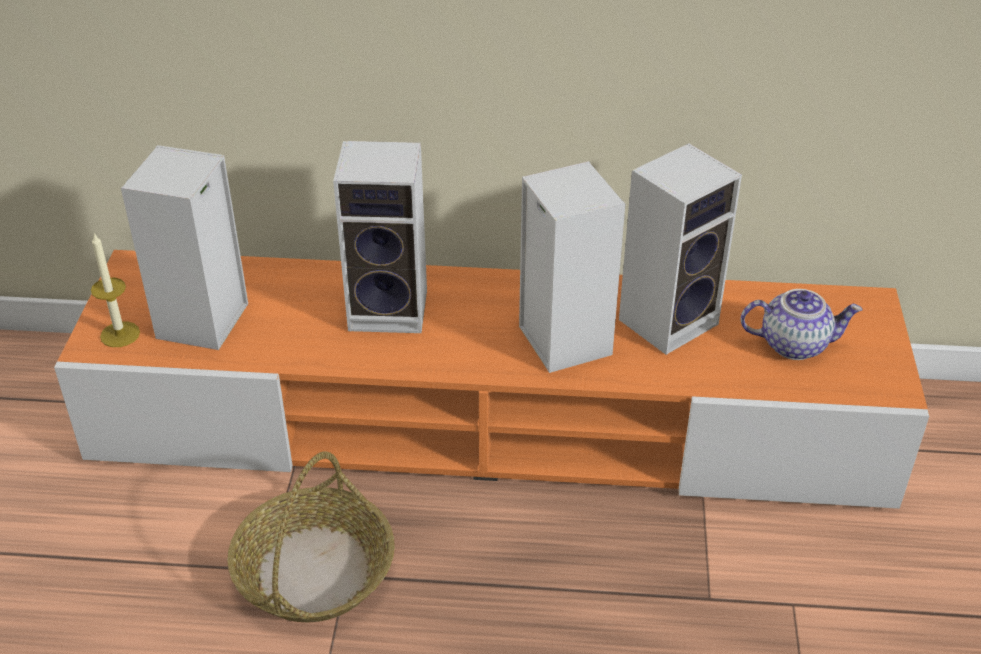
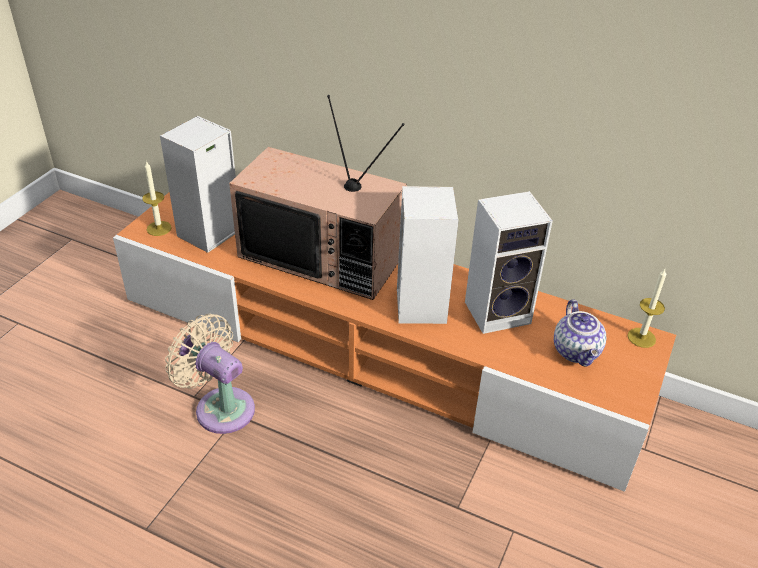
camera: 20 degrees right, 0 degrees up
(314, 572) = (220, 407): basket -> beige fan
(392, 309) = (324, 256): speaker -> television
(794, 344) = (577, 352): teapot -> teapot turned 60 degrees clockwise
(859, 303) = (641, 337): none -> candle

